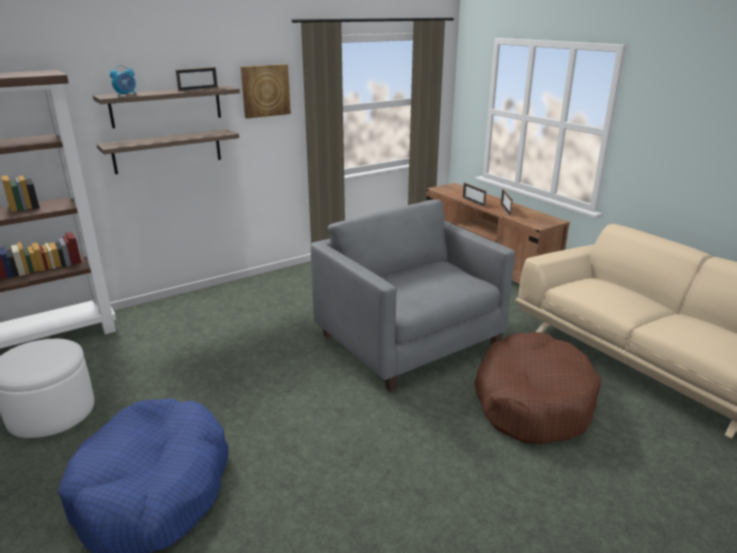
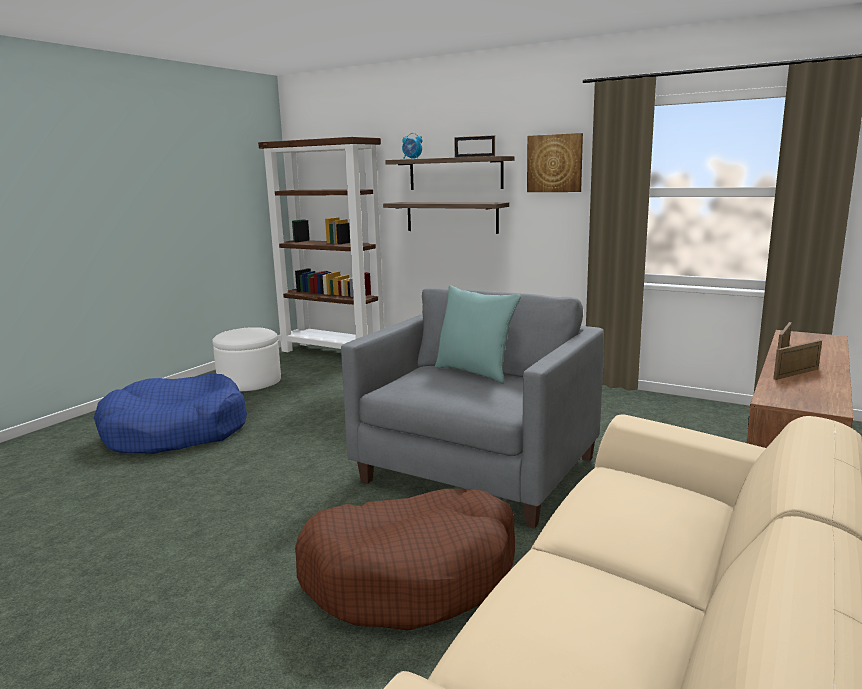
camera: 65 degrees right, 10 degrees down
(407, 273) = (475, 372): none -> turquoise pillow

